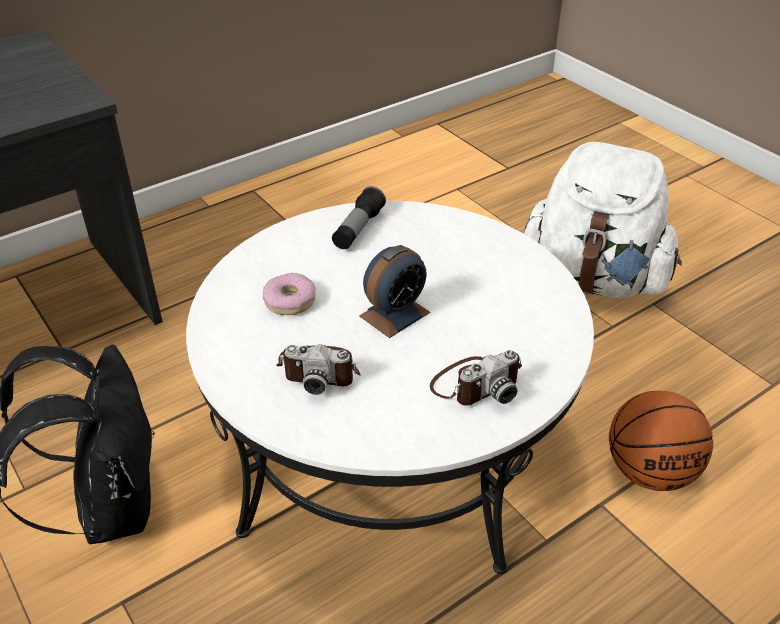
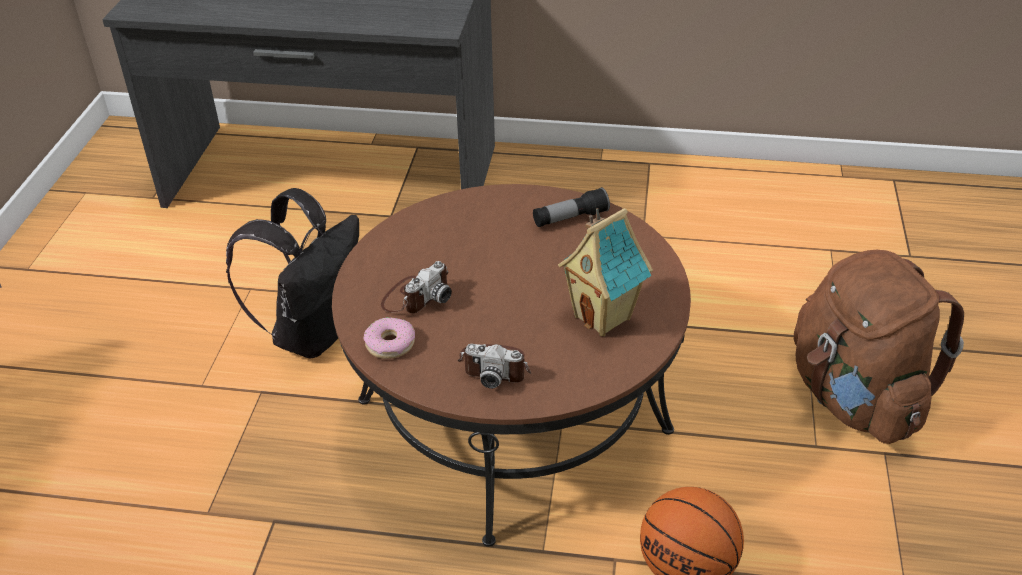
camera: 45 degrees right, 0 degrees up
(289, 301) = (458, 242): donut -> donut (390, 344)
(319, 370) = (416, 296): camera -> camera turned 105 degrees counterclockwise
(390, 449) = (513, 414): white coffee table -> brown coffee table
(394, 314) = (510, 290): alarm clock -> none
(497, 290) = (604, 317): none -> toy house
(593, 279) = (855, 398): white backpack -> brown backpack

